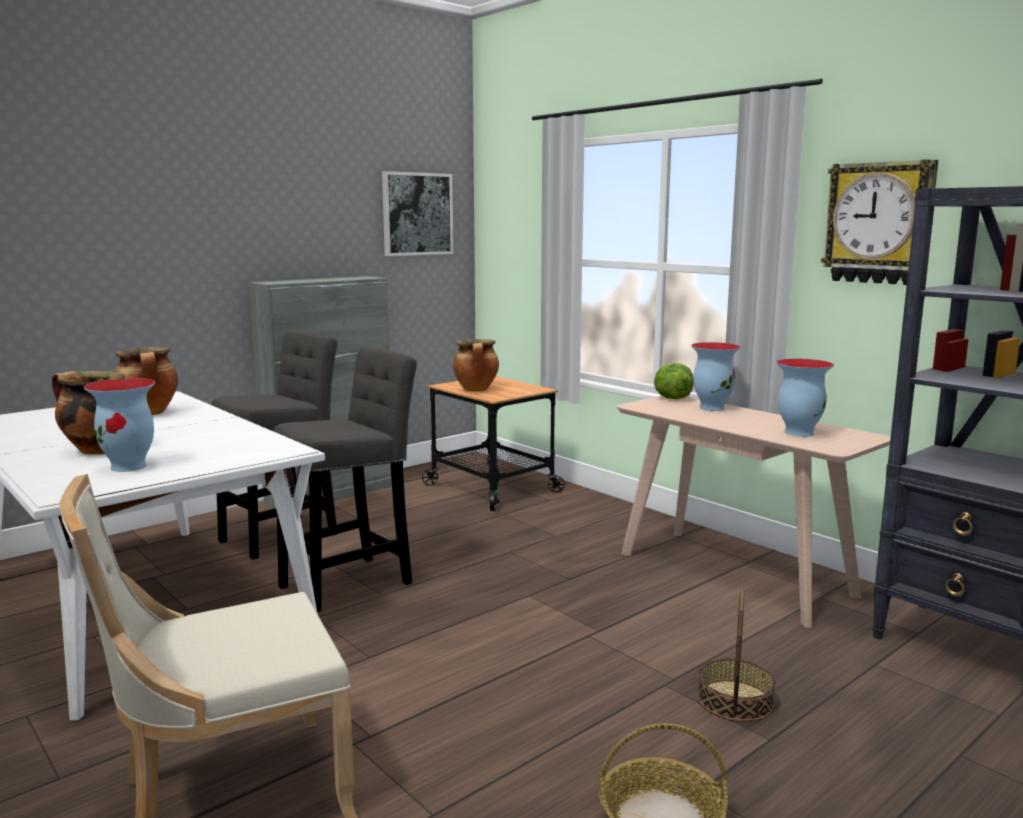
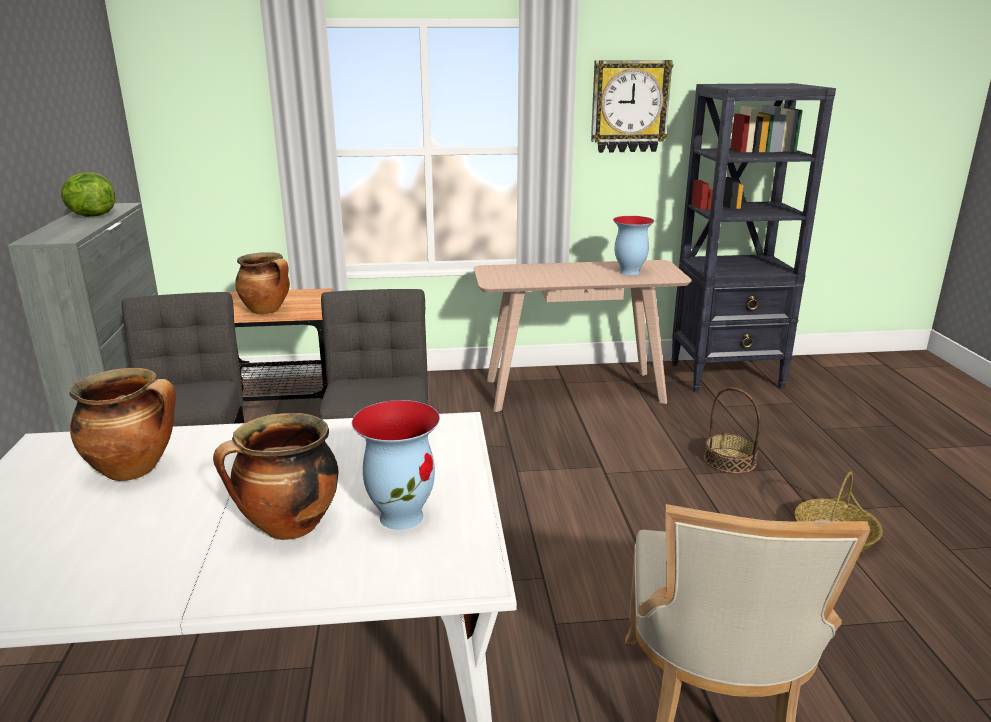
camera: 55 degrees left, 10 degrees up
(417, 214) = (93, 110): picture -> none
(672, 398) = (489, 269): lettuce -> lettuce (91, 216)
(712, 407) = (534, 269): vase -> none

